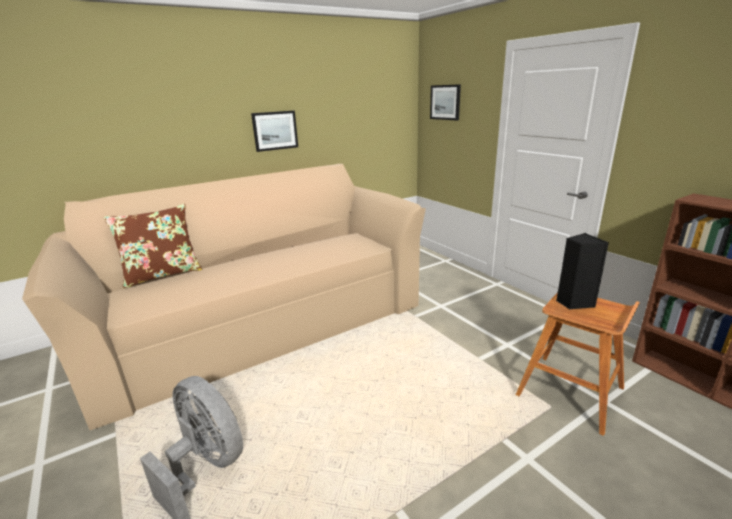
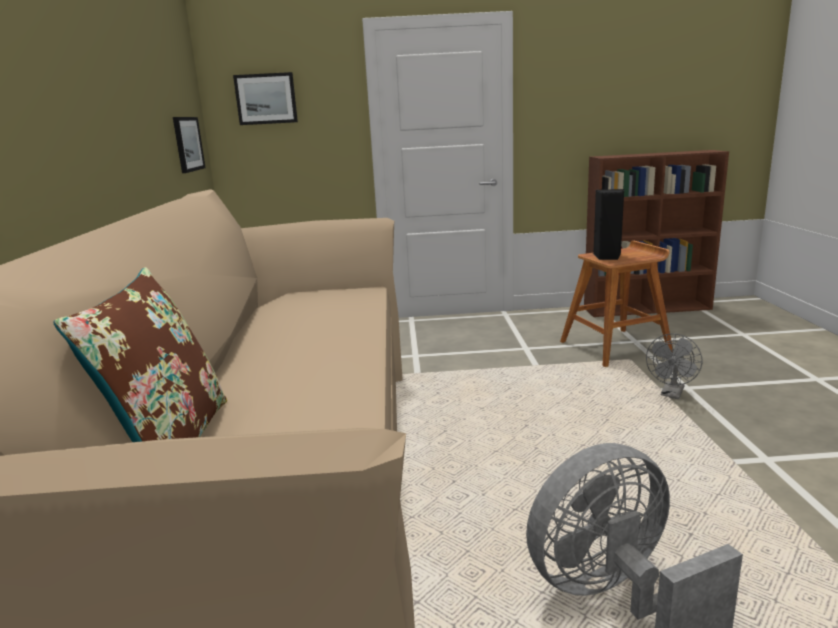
camera: 60 degrees left, 5 degrees down
(275, 130) = (97, 131): picture -> picture (187, 144)
(501, 449) = (672, 394): none -> grey fan

